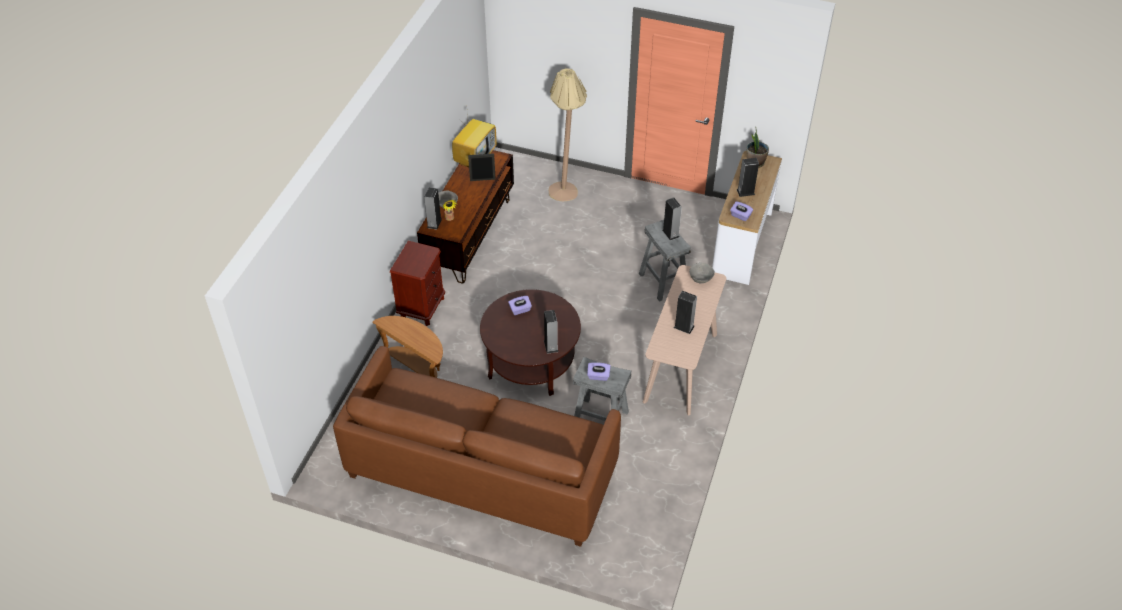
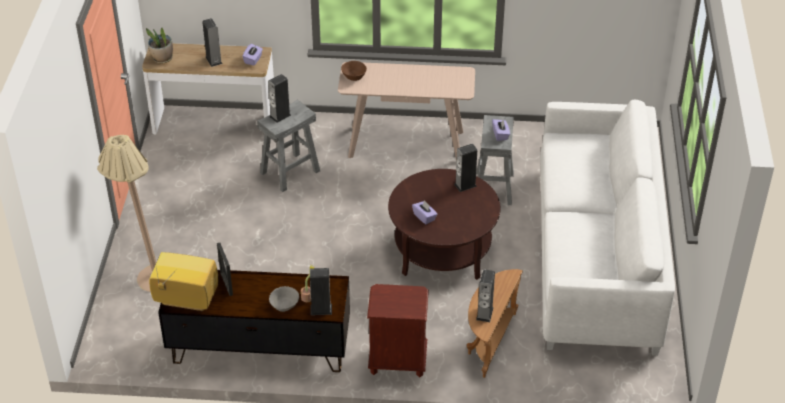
camera: 105 degrees left, 5 degrees down
(481, 470) = (596, 257): brown sofa -> white sofa
(684, 327) = (423, 79): speaker -> speaker (484, 313)
(700, 279) = (354, 77): grey bowl -> brown bowl

